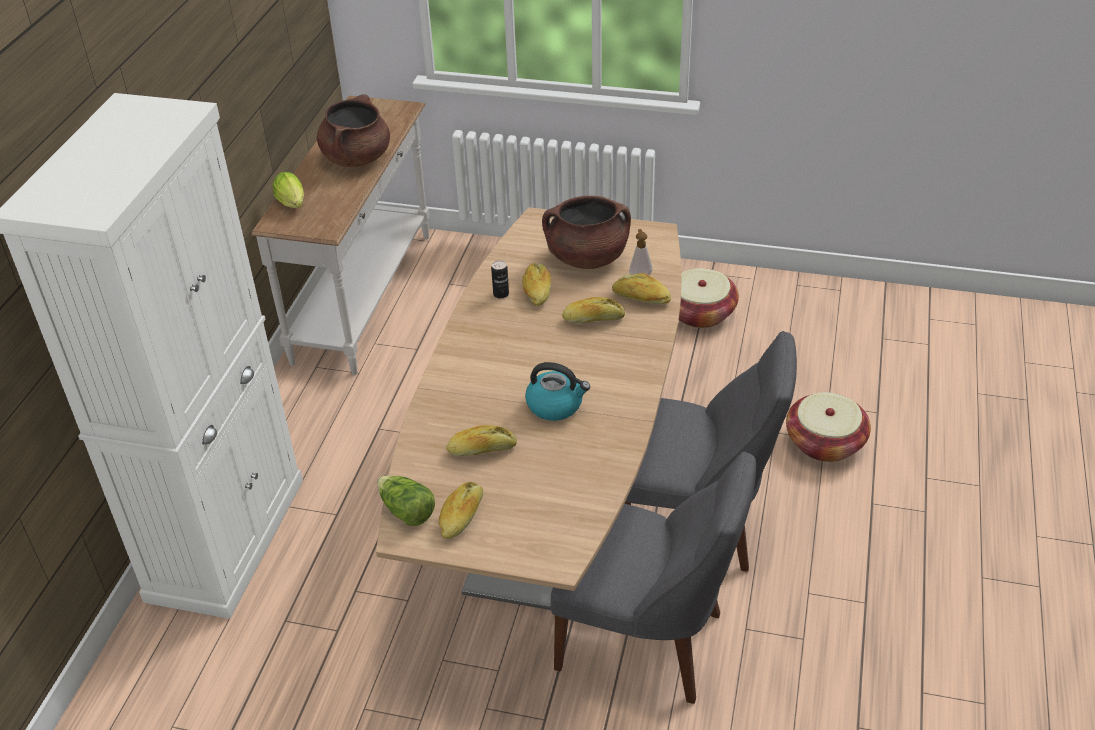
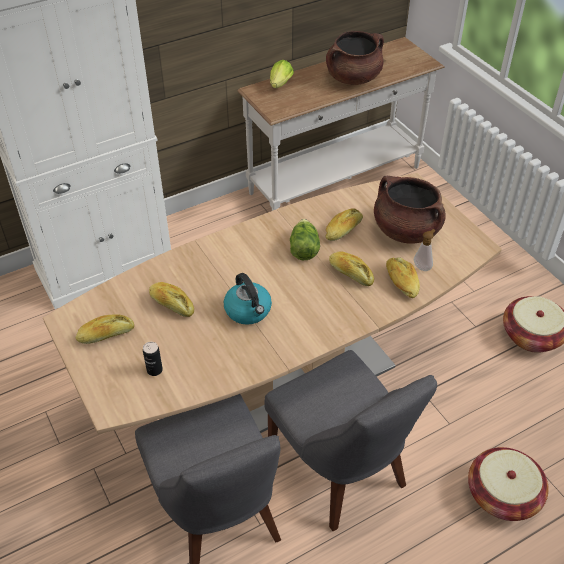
camera: 45 degrees right, 5 degrees up
(406, 511) = (86, 307): lettuce -> lettuce (303, 248)
(501, 294) = (319, 217): can -> can (154, 370)

